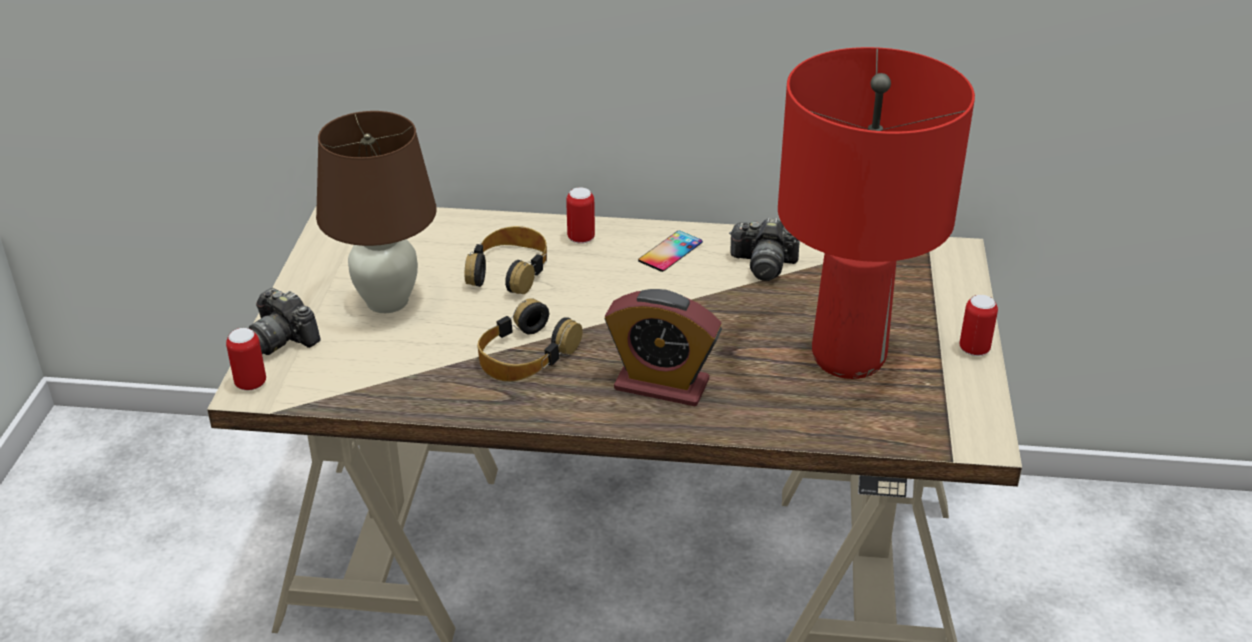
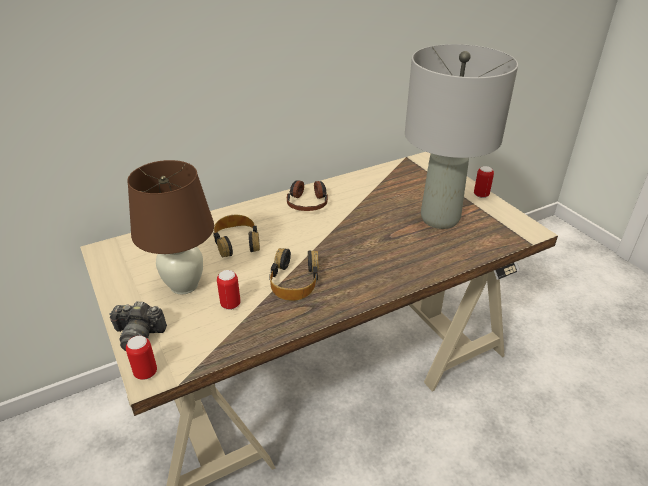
camera: 35 degrees left, 0 degrees up
(581, 238) = (256, 212): can -> can (230, 304)
(661, 385) = (377, 266): alarm clock -> none
(670, 251) = (307, 202): phone -> headphones
(764, 264) = (356, 192): camera -> none
(846, 357) = (439, 218): red table lamp -> grey table lamp

